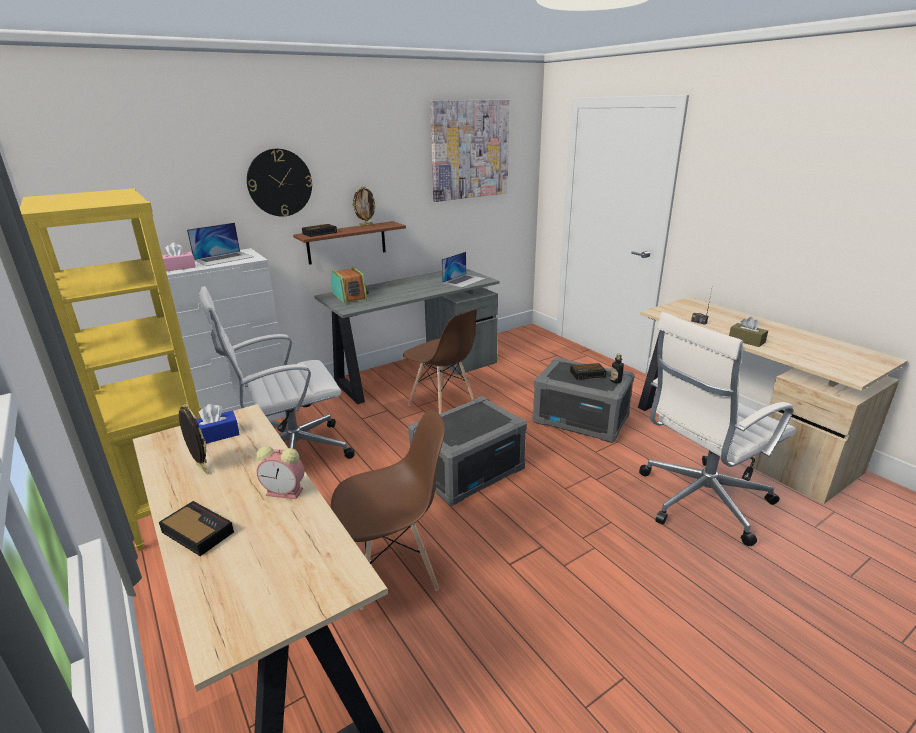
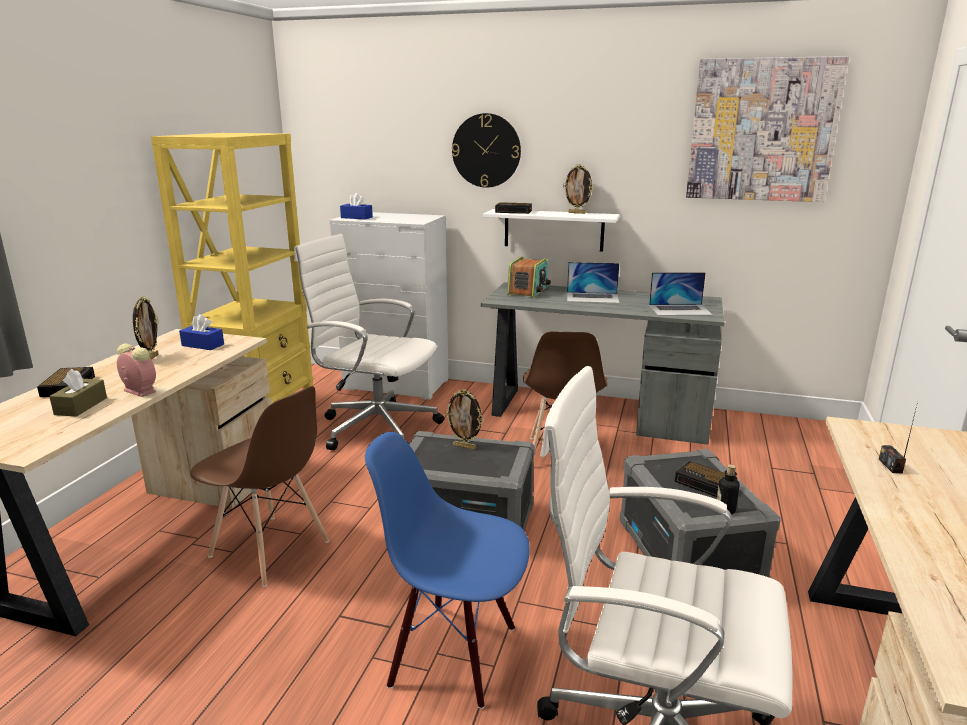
camera: 50 degrees right, 5 degrees down
(179, 267) = (356, 217): pink tissue box -> blue tissue box
(224, 258) = (401, 218): laptop -> laptop (592, 297)
(286, 492) = (138, 391): alarm clock -> alarm clock turned 150 degrees clockwise
(346, 242) = (553, 230): brown shelf -> white shelf
(455, 418) = (465, 446): none -> picture frame
(589, 531) = (454, 654): none -> blue chair
(746, 340) = (904, 523): brown tissue box -> brown tissue box (81, 406)

